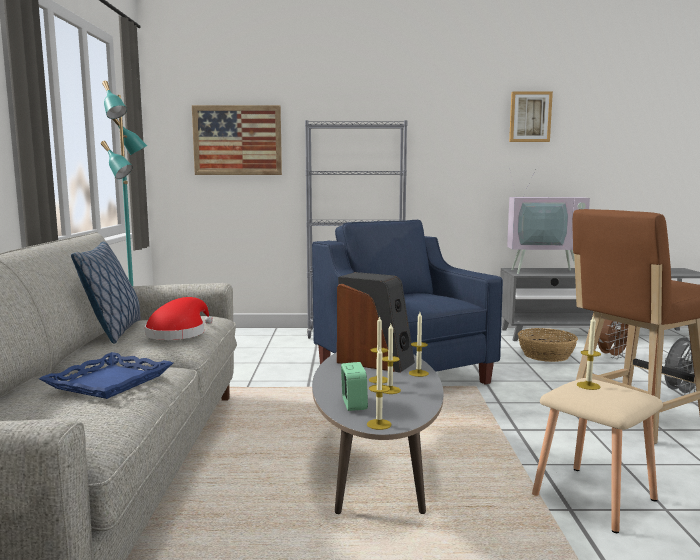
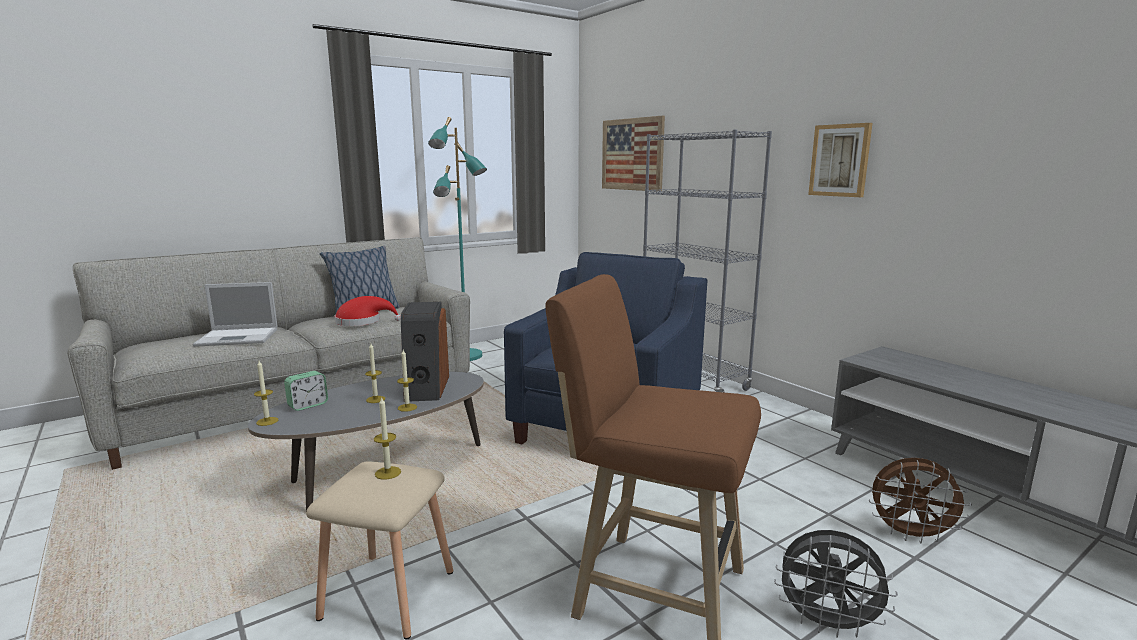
camera: 55 degrees right, 5 degrees up
(109, 382) = (239, 337): blue tray -> laptop
(390, 390) = (351, 408): candle -> none
(530, 117) = (959, 109): picture -> picture (840, 160)
(543, 271) = (919, 366): television -> none
(546, 355) = (816, 485): basket -> none

